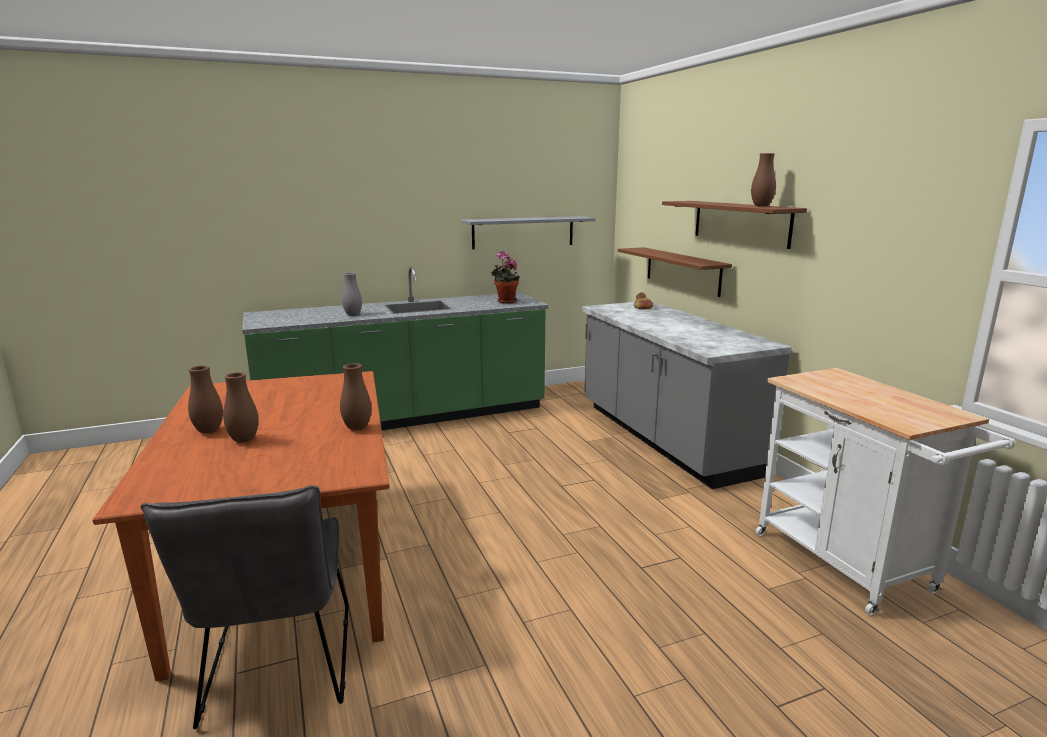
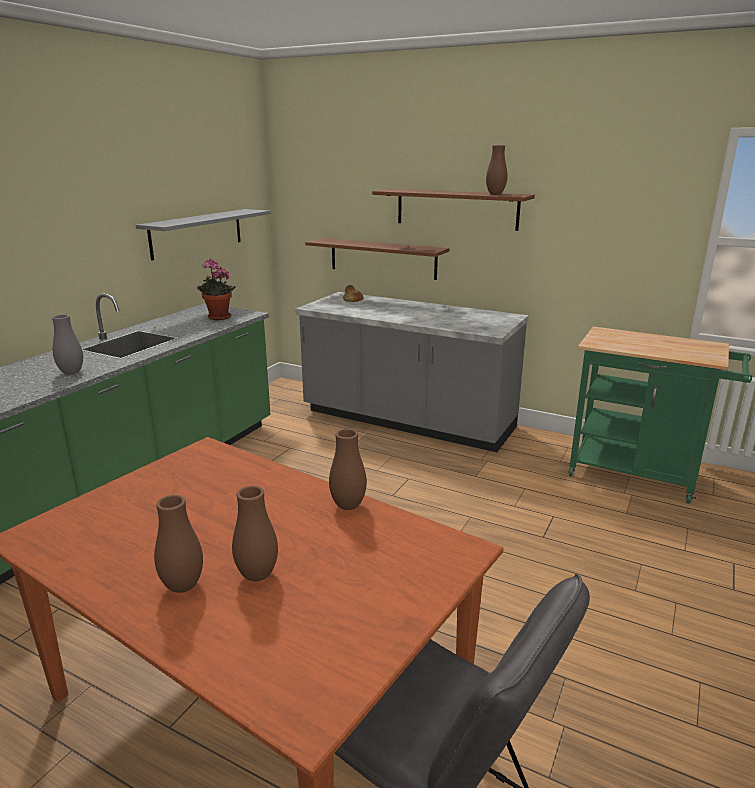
camera: 40 degrees left, 5 degrees up
(850, 567) = (641, 476): white cart -> green cart

